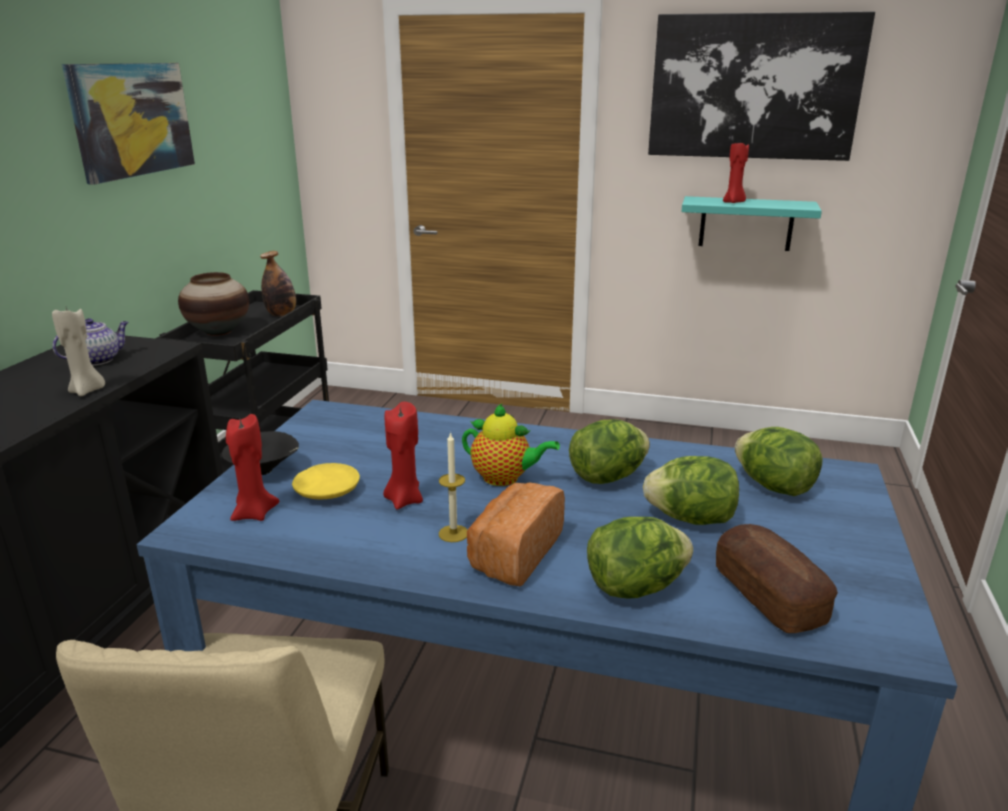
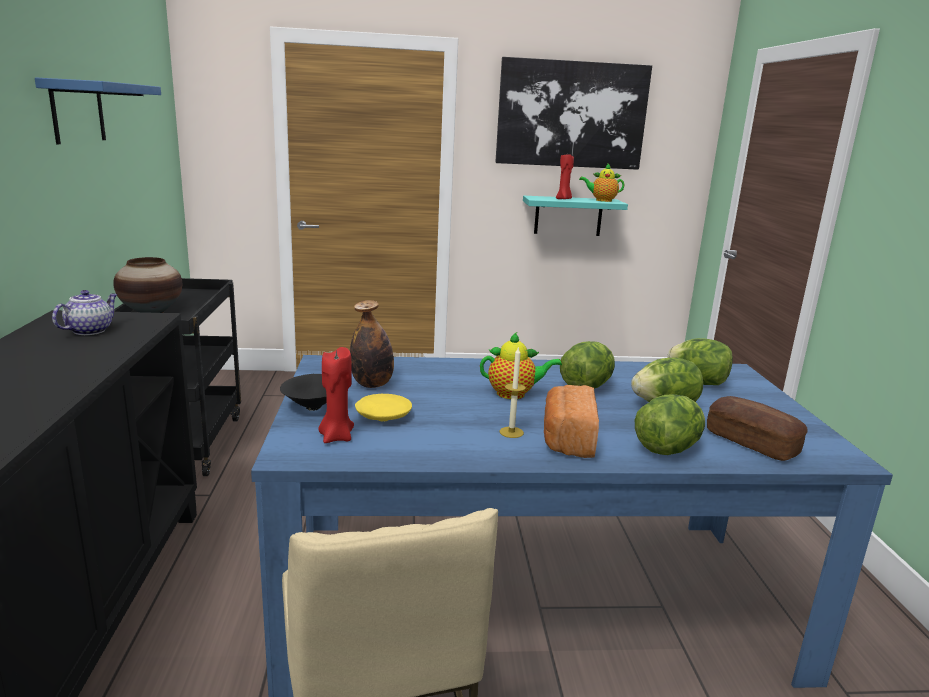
camera: 20 degrees left, 5 degrees down
(87, 391) = (109, 354): beige candle -> none
(132, 119) = (77, 111): picture -> blue shelf
(281, 314) = (201, 297): bottle -> bottle (372, 384)
(404, 500) = (452, 415): red candle -> none
(788, 204) = (601, 200): none -> teapot

